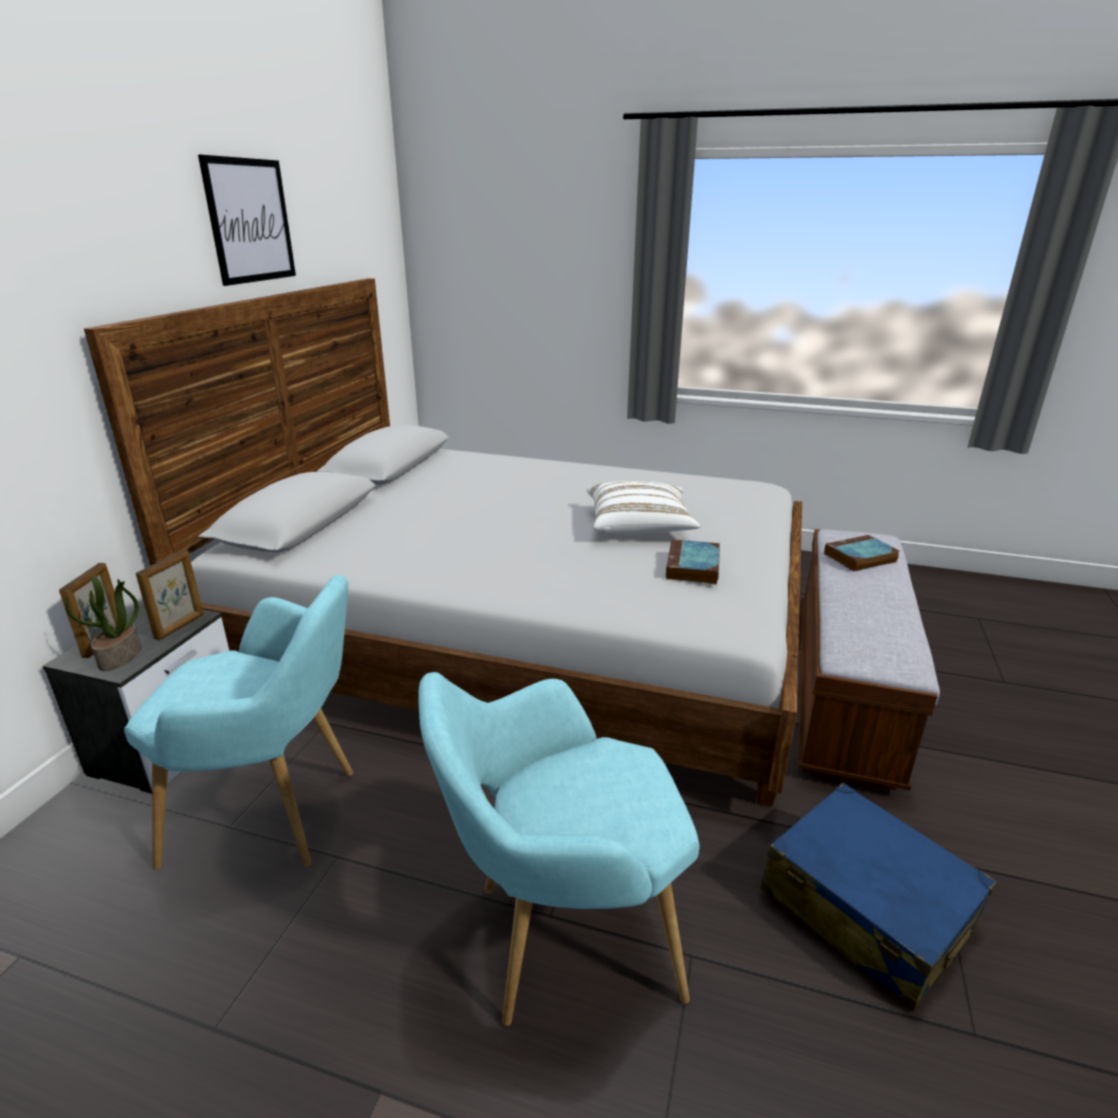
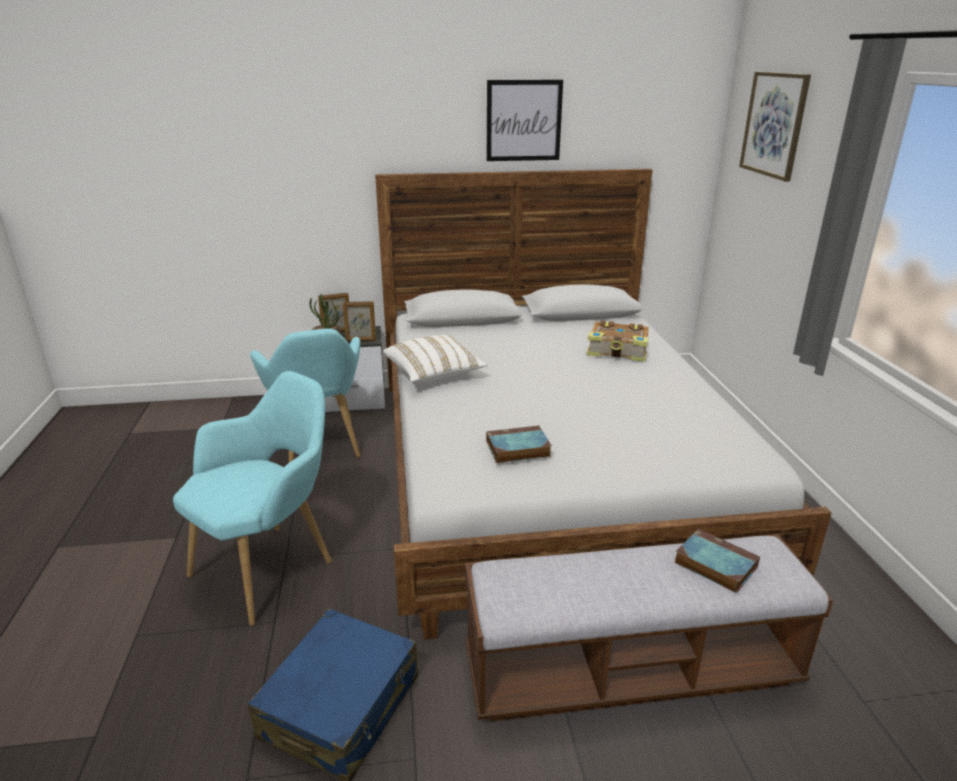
camera: 65 degrees right, 0 degrees up
(500, 213) = (774, 124): none -> picture
(511, 475) = (618, 351): none -> book
(561, 937) = (271, 566): turquoise armchair -> turquoise armchair turned 75 degrees clockwise
(639, 527) = (579, 417): white pillow -> white pillow (434, 373)

